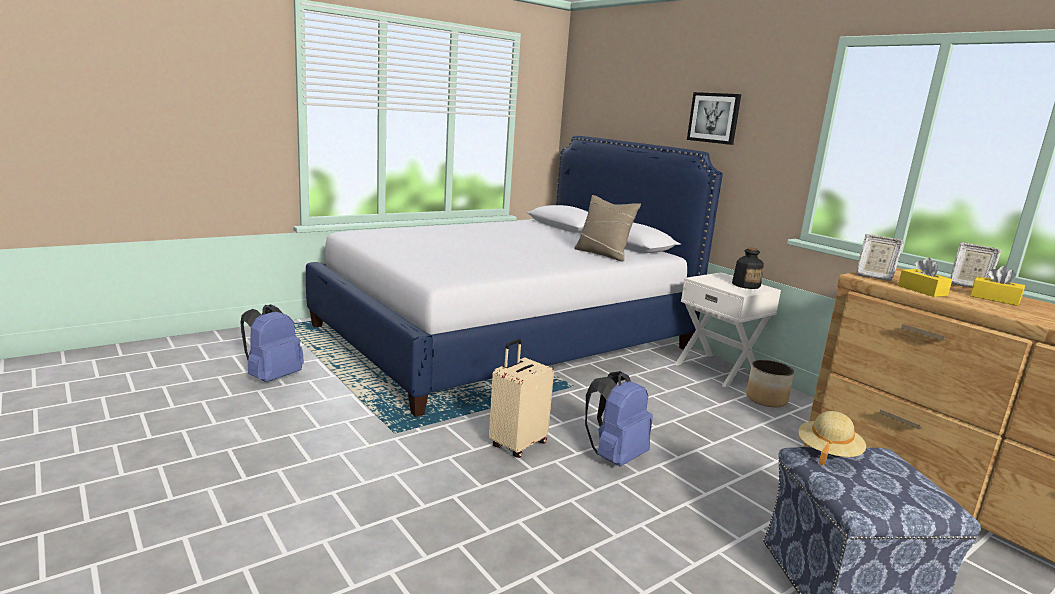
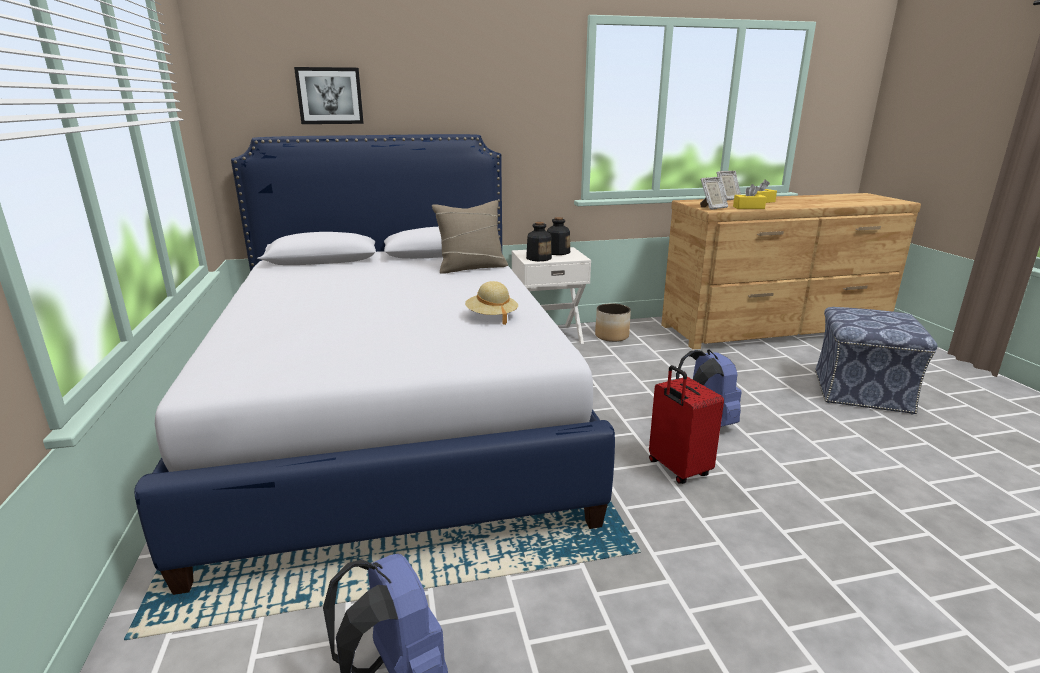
camera: 65 degrees left, 5 degrees up
(517, 444) = (677, 469): beige suitcase -> red suitcase
(711, 280) = (538, 258): none -> bottle
(714, 118) = (470, 97): picture -> picture (330, 96)
(828, 452) = (852, 321): beige hat -> beige hat (491, 317)

